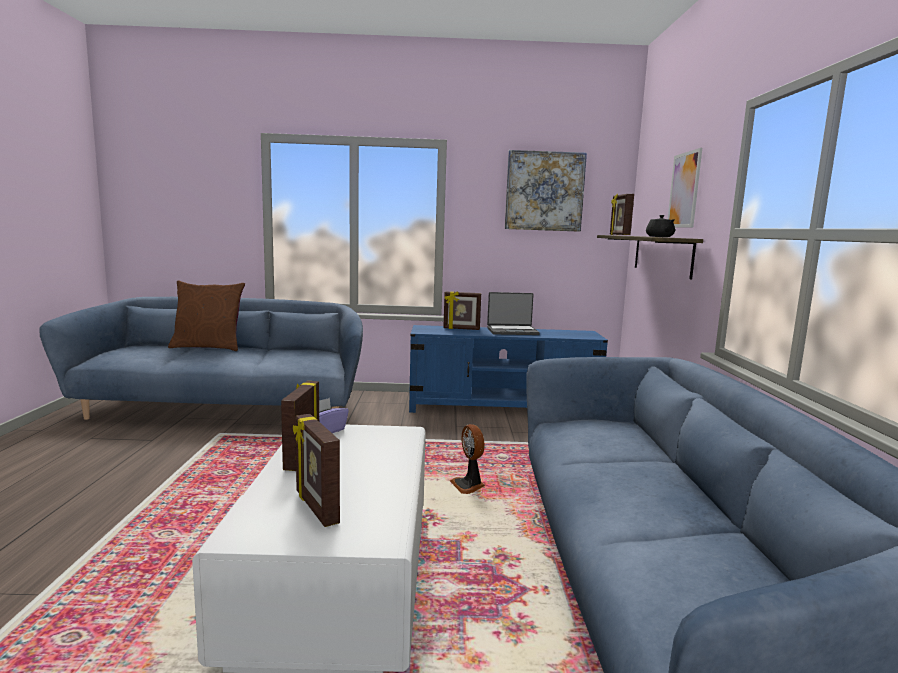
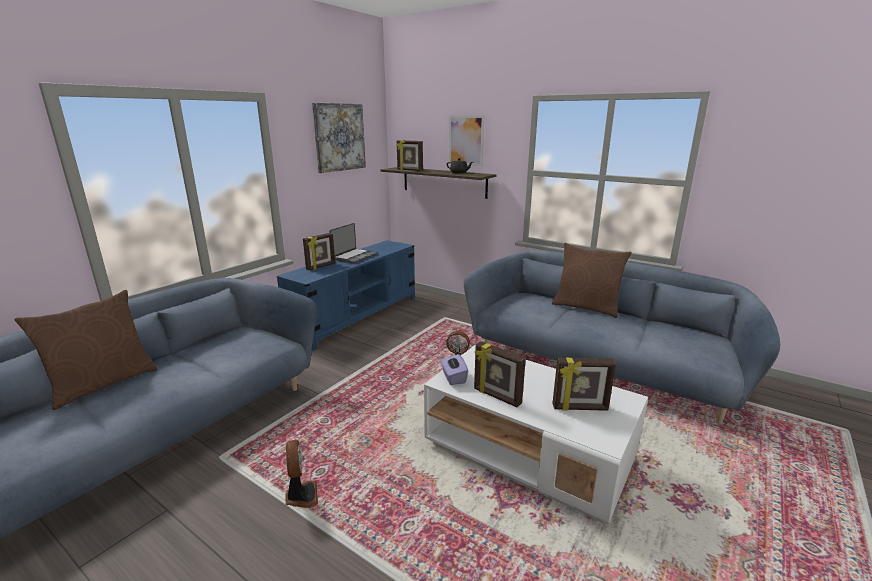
camera: 55 degrees left, 10 degrees up
(187, 476) = (301, 496): none -> fan
(670, 468) = (586, 307): none -> brown pillow

